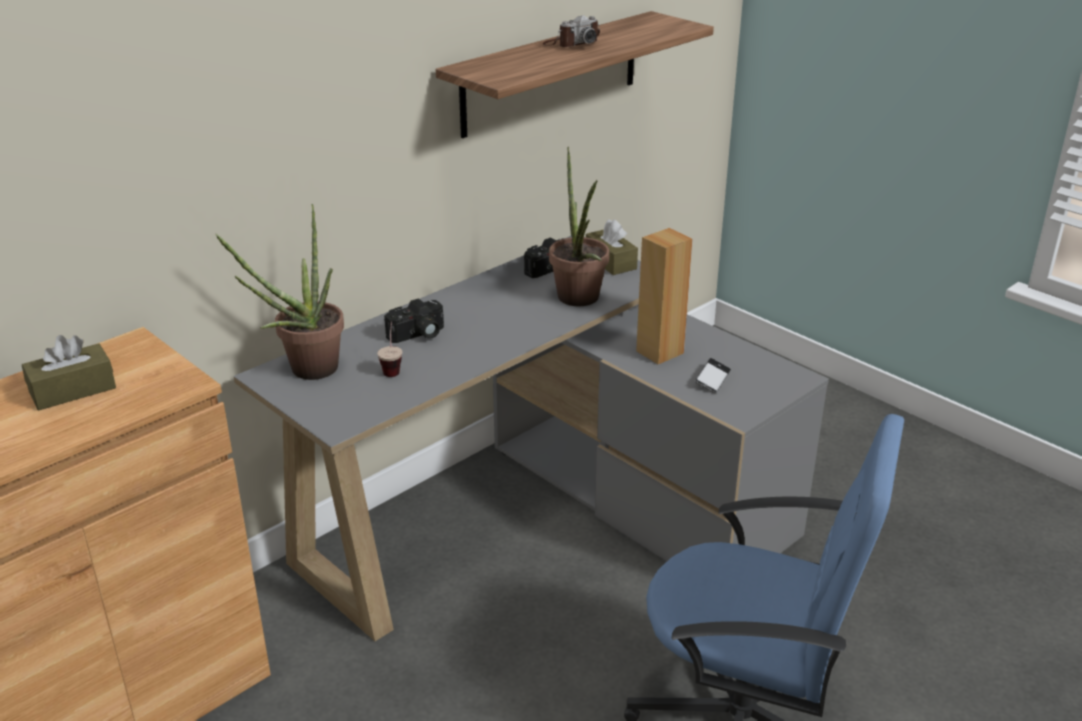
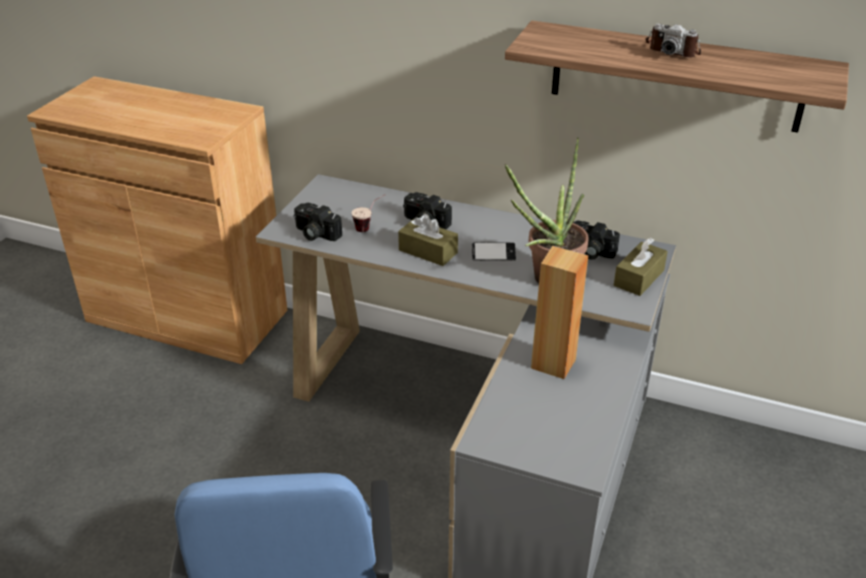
camera: 65 degrees right, 5 degrees up
(72, 390) = (177, 113): brown tissue box -> brown tissue box (428, 251)
(305, 371) = (340, 196): potted plant -> none
(369, 404) = (315, 234): none -> camera
(712, 379) = (531, 408): phone -> phone (493, 255)

